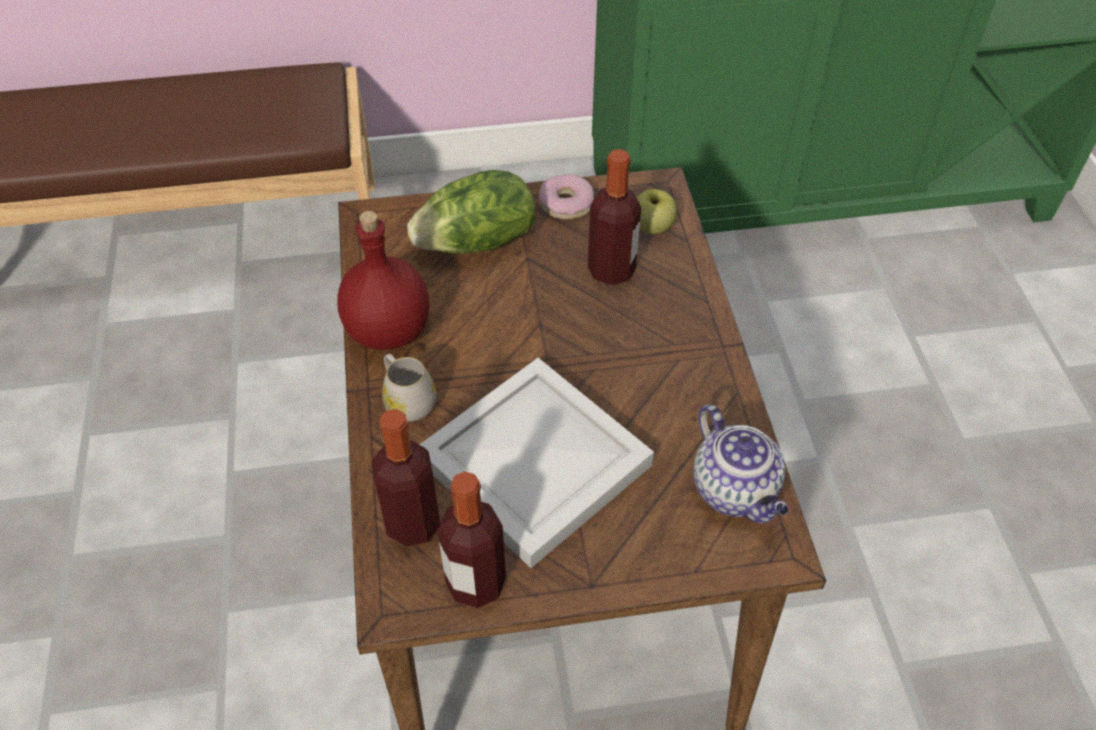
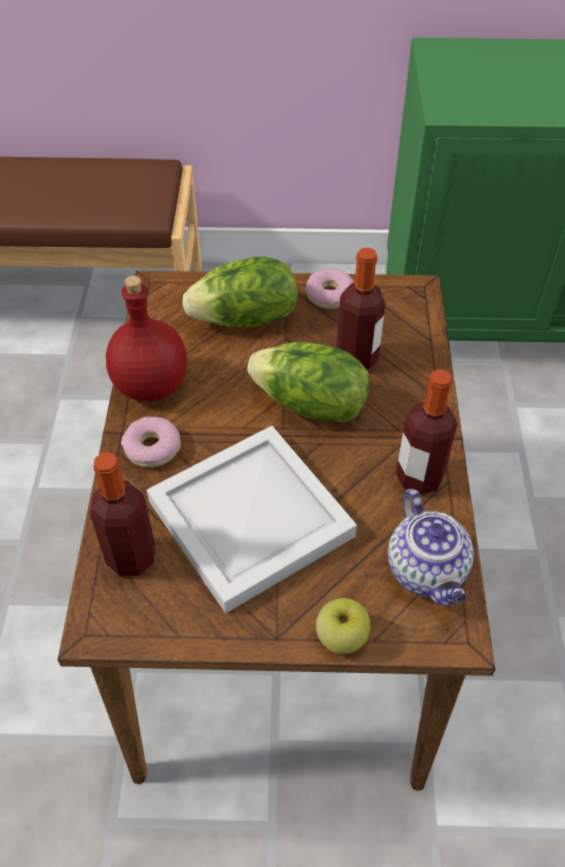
camera: 10 degrees right, 0 degrees up
(407, 400) = (152, 447): white mug -> donut
(476, 583) = (173, 619): bottle -> bottle (419, 477)
(572, 329) = (310, 405): none -> lettuce
(652, 227) = (401, 324): apple -> apple (341, 637)

